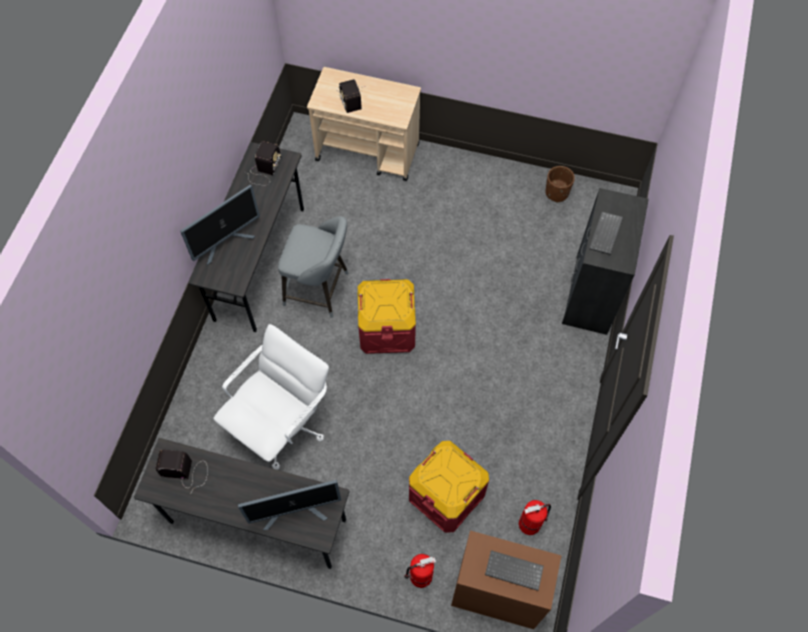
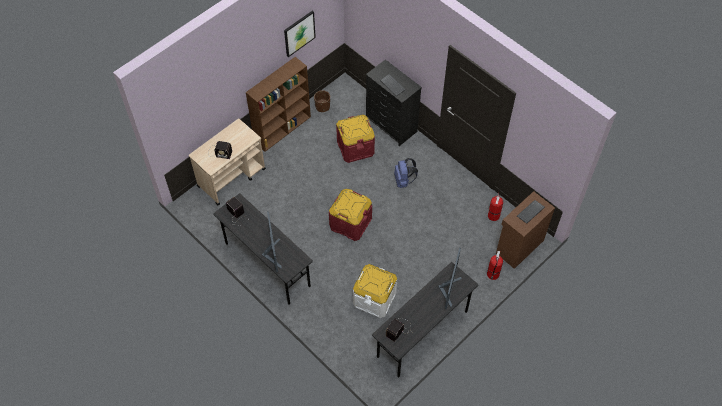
camera: 60 degrees left, 5 degrees down
(282, 424) = (374, 298): white office chair -> white storage box
(320, 290) = (305, 243): grey stool -> none
(446, 495) = (459, 243): red storage box -> red storage box (355, 147)
(485, 166) = (283, 129): none -> brown bookcase
(505, 361) = (404, 181): none -> blue backpack
(576, 52) = (299, 33): none -> picture

